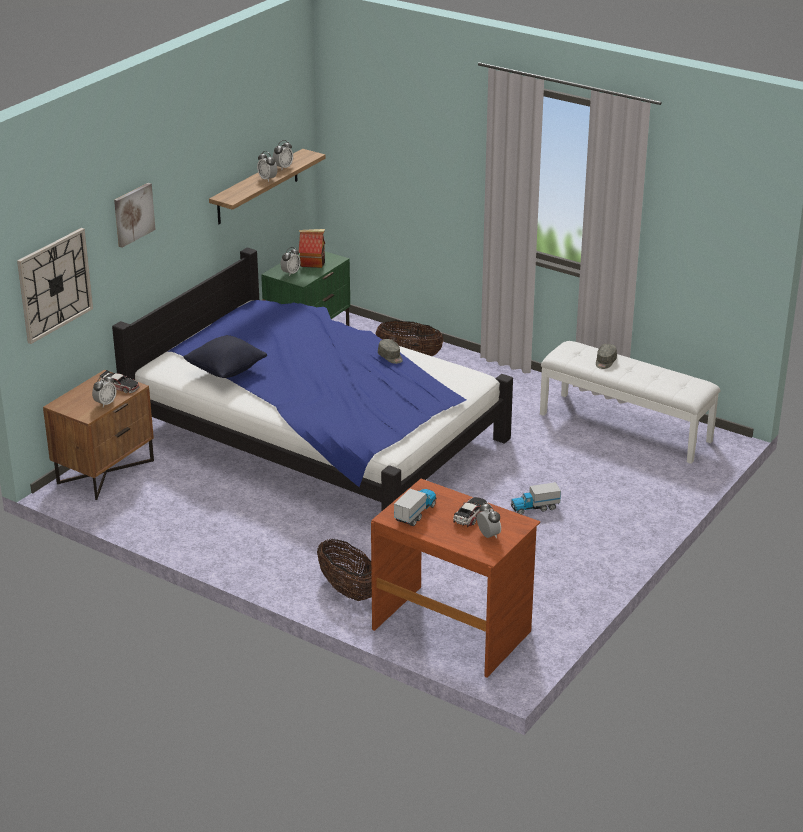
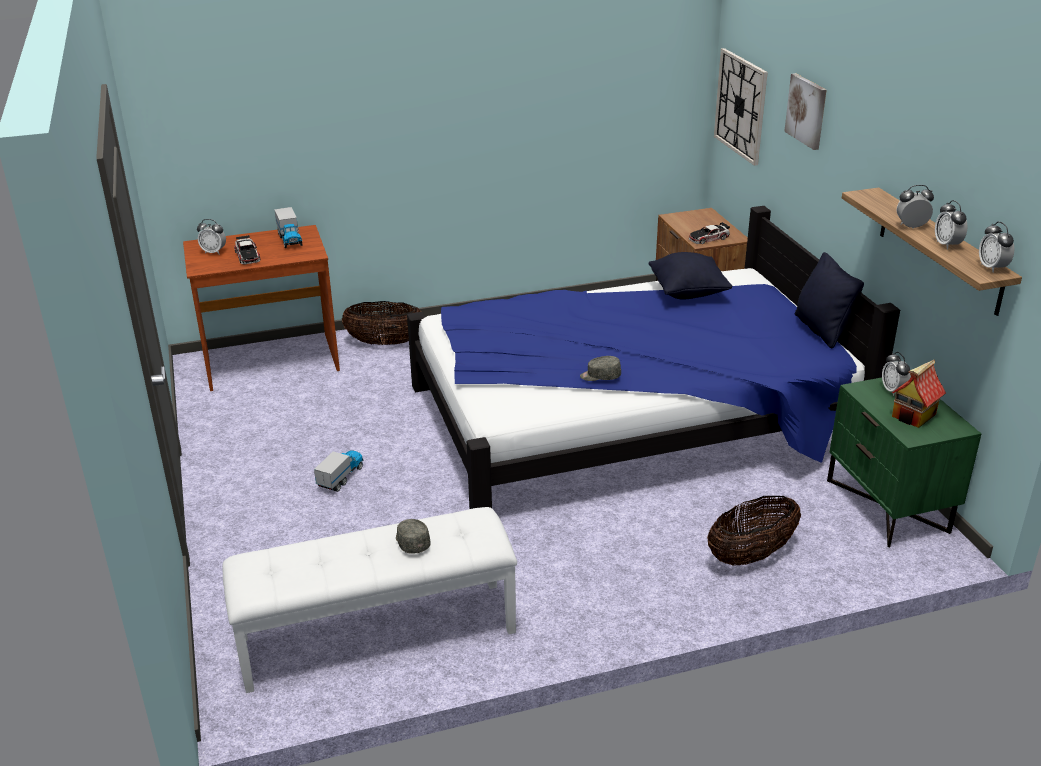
camera: 130 degrees right, 0 degrees up
(105, 403) = (684, 227): alarm clock -> alarm clock (992, 268)
(226, 315) = (822, 330): none -> black pillow

